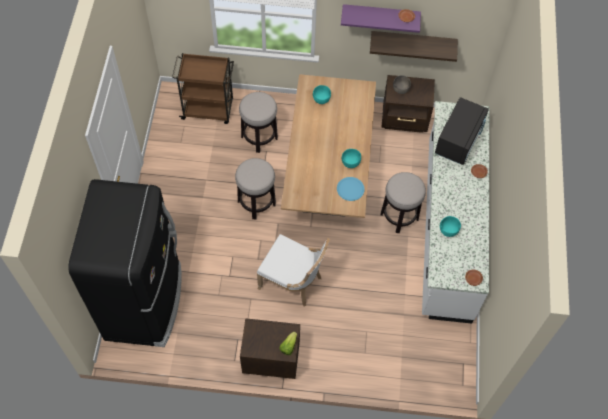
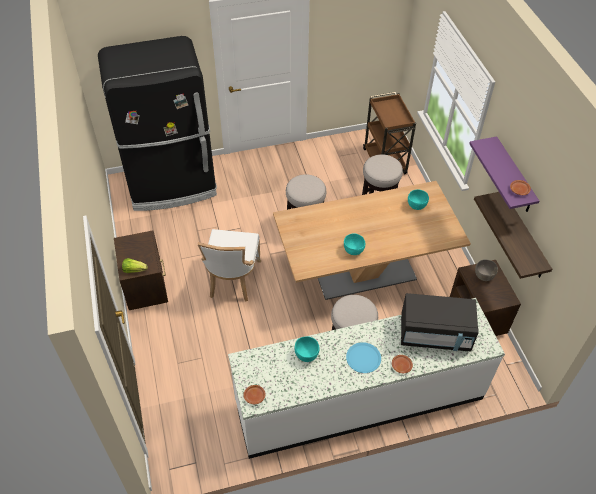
camera: 70 degrees right, 10 degrees down
(350, 189) = (322, 259): blue plate -> blue plate (363, 358)

